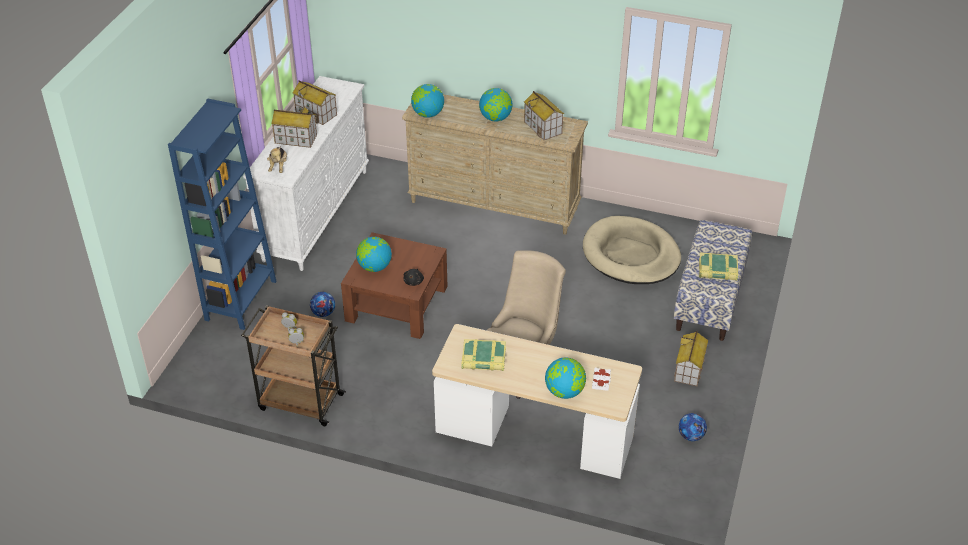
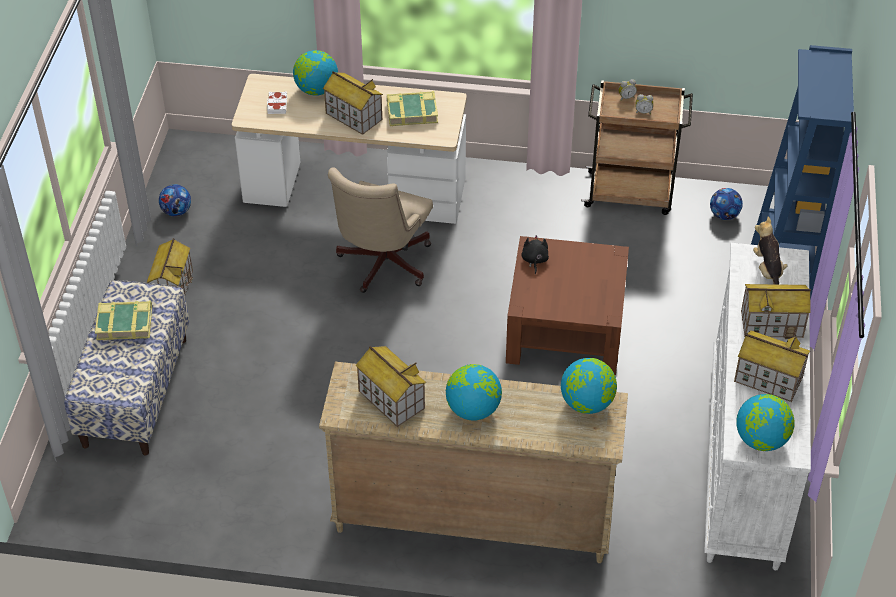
camera: 170 degrees right, 5 degrees up
(323, 313) = (655, 302): football -> football (724, 215)
(374, 267) = (594, 274): globe -> globe (761, 440)
(535, 361) = (353, 116): none -> toy house
(631, 255) = (247, 452): beige dog bed -> none

